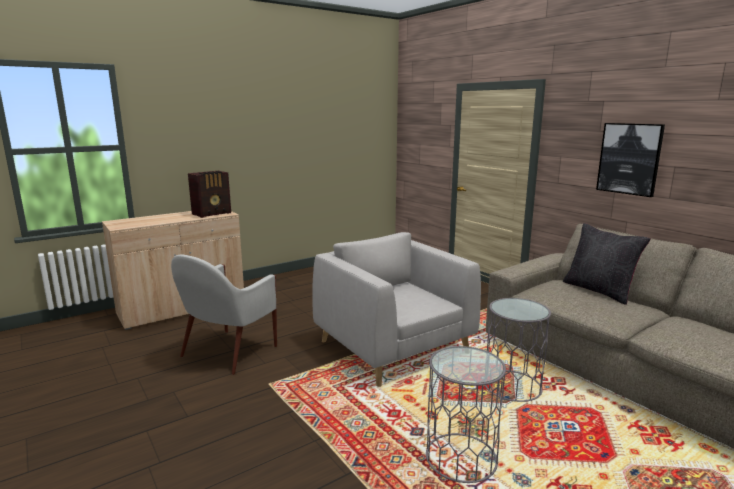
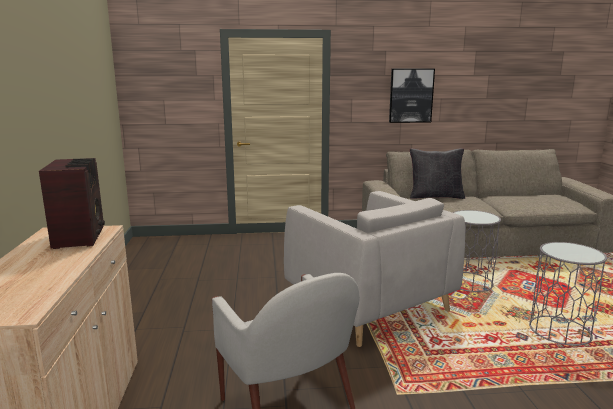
camera: 60 degrees left, 0 degrees up
(393, 347) = (369, 304): grey armchair -> grey armchair turned 120 degrees counterclockwise

